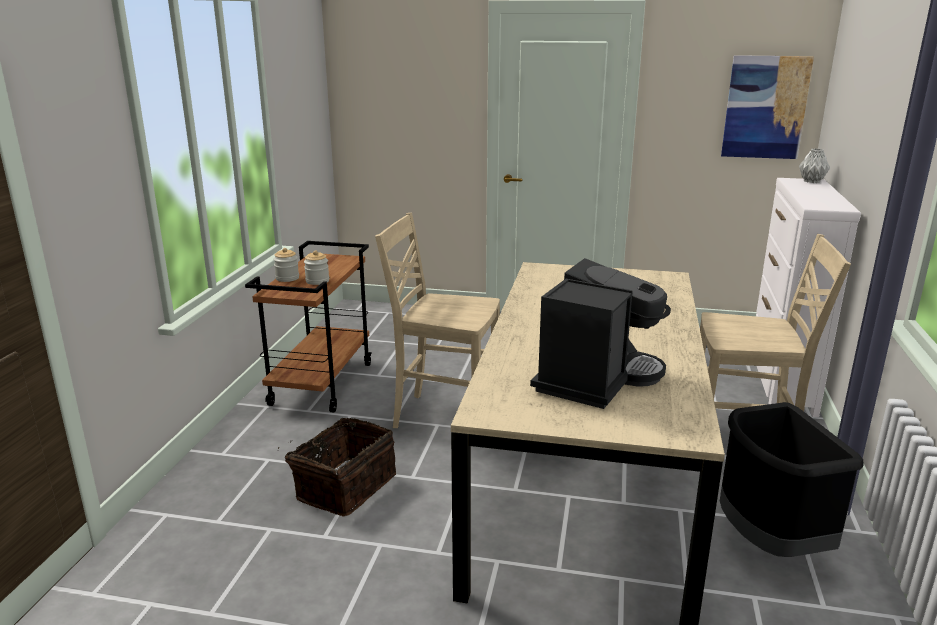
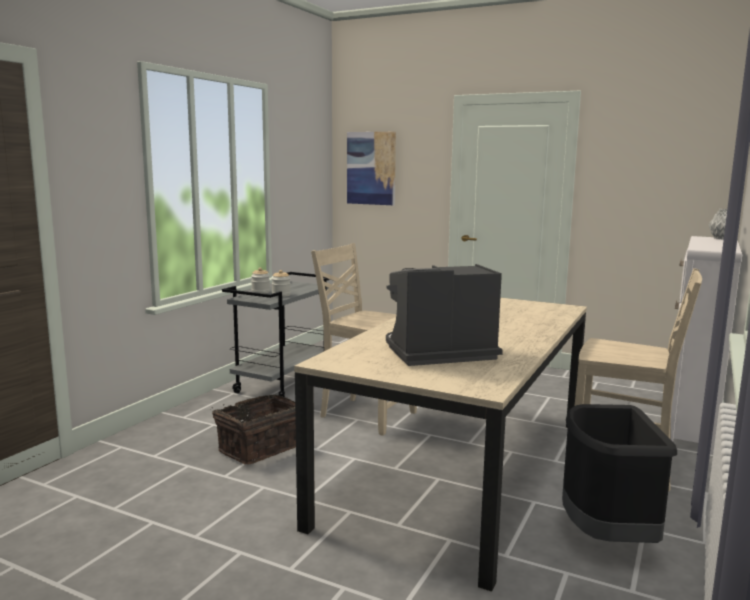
camera: 15 degrees right, 10 degrees down
(321, 383) = (283, 384): brown cart -> grey cart
(595, 378) = (437, 353): coffee machine -> coffee machine turned 150 degrees counterclockwise
(765, 107) = (689, 179): picture -> picture (371, 168)

